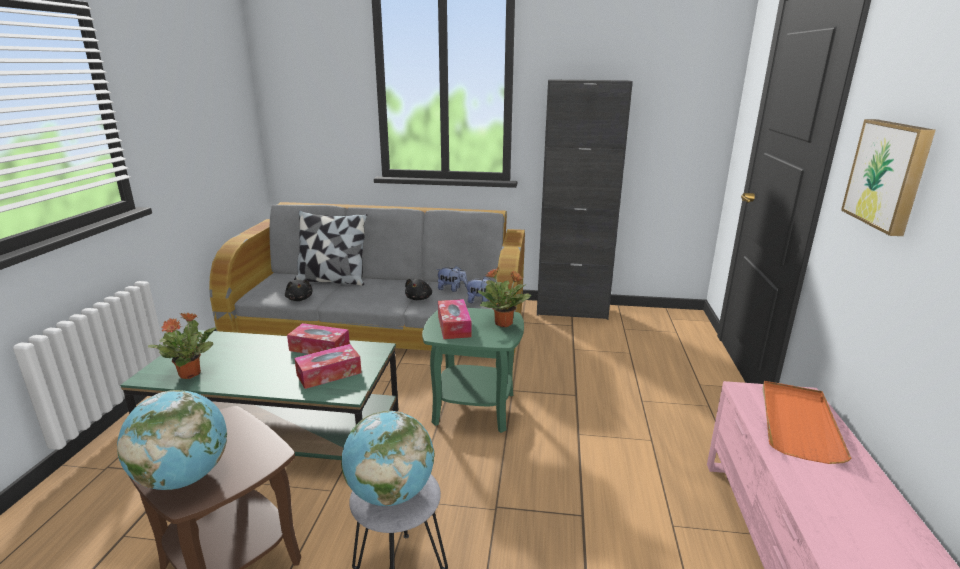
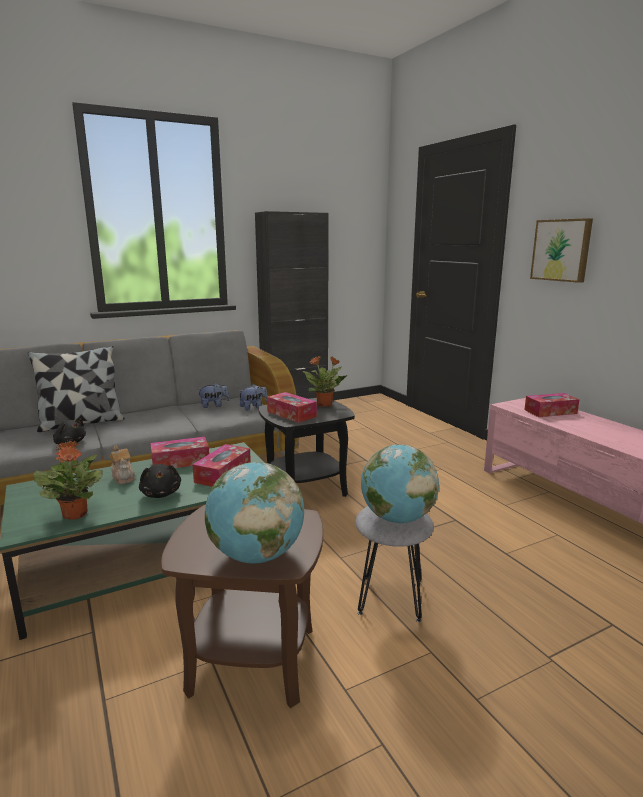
camera: 35 degrees left, 5 degrees down
(263, 349) = (123, 477): none -> teapot
(419, 298) = (196, 417): black plush toy -> black plush toy (161, 493)
(474, 408) = (306, 489): green side table -> black side table
(797, 423) = (550, 411): orange tray -> tissue box

